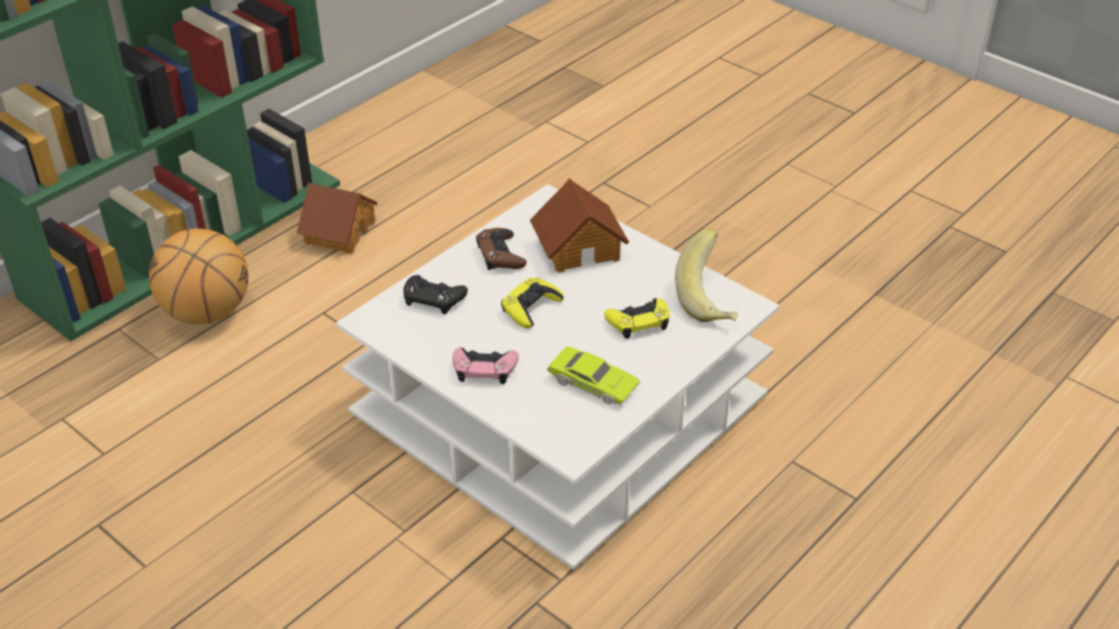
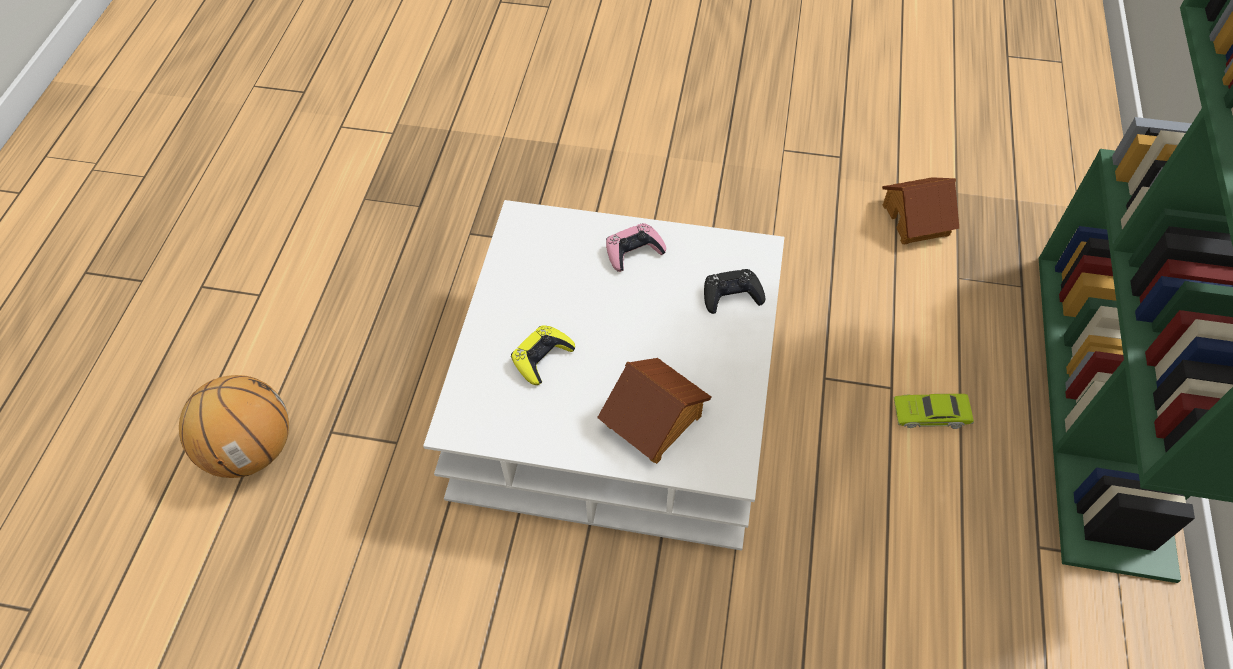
camera: 150 degrees right, 15 degrees up
(207, 313) = (978, 336): basketball -> basketball (251, 449)
(339, 232) = (985, 492): toy house -> toy house (917, 219)
(500, 255) = (718, 372): brown game controller -> none
(531, 308) = (644, 326): yellow game controller -> none
(593, 383) = (541, 279): green toy car -> green toy car (930, 414)
(711, 299) = (490, 418): banana -> none

